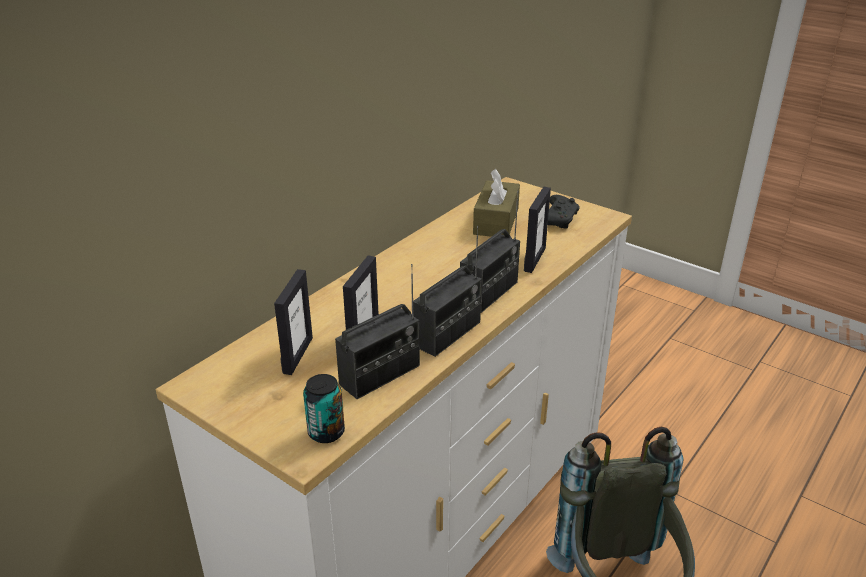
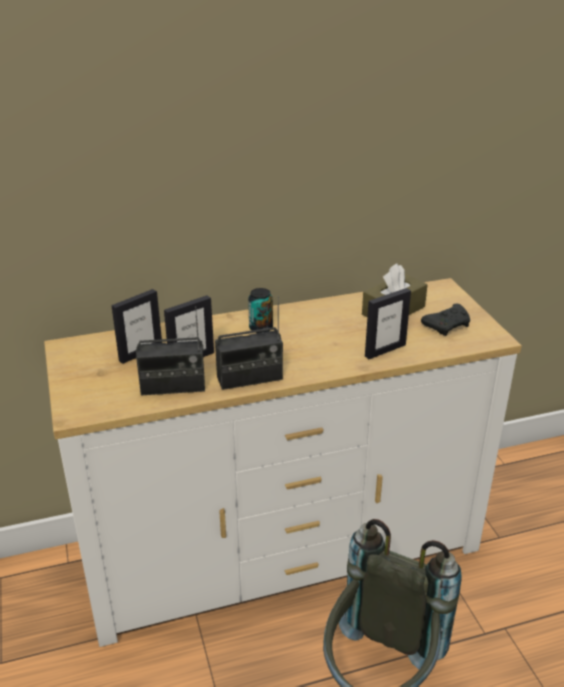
camera: 35 degrees right, 0 degrees up
(326, 432) = (100, 407): can -> can (261, 328)
(489, 293) = (316, 362): radio -> none

